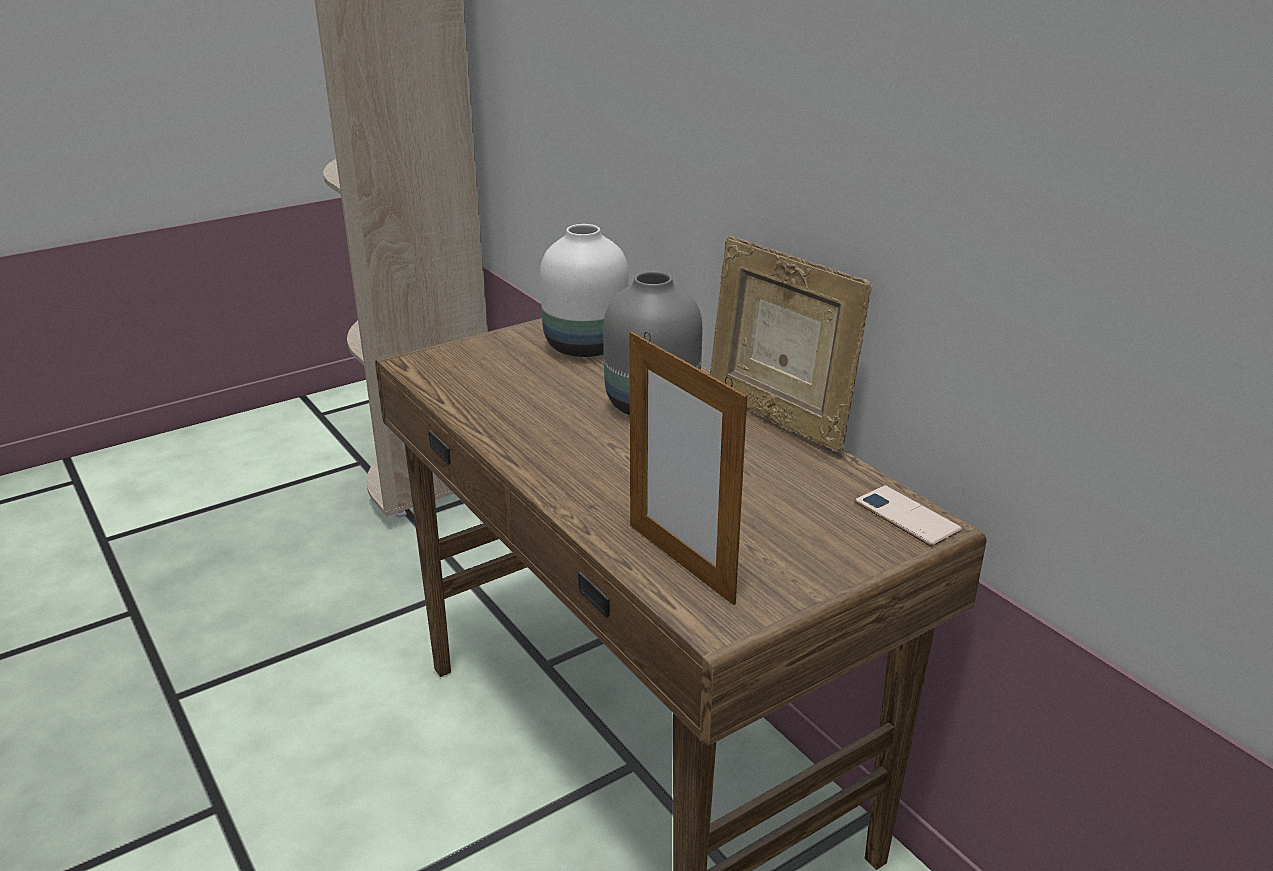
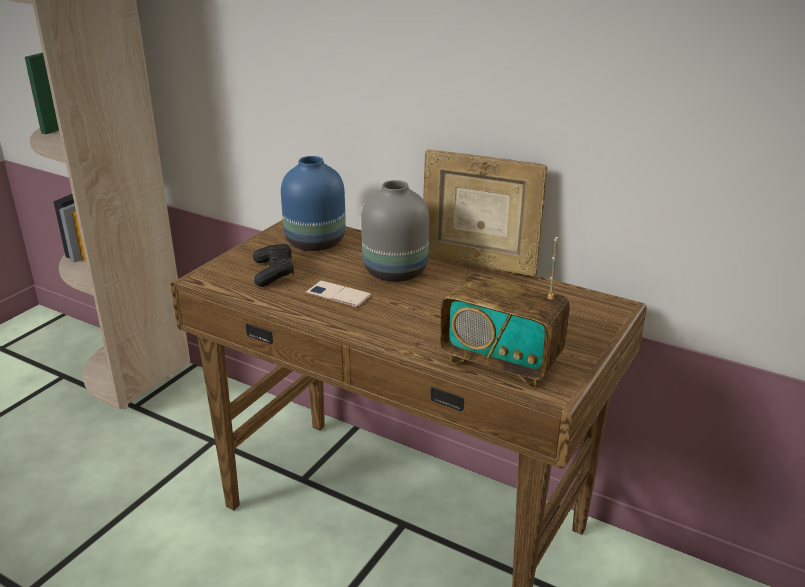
camera: 25 degrees left, 0 degrees up
(499, 373) = (273, 273): none -> black game controller
(583, 346) = (314, 243): white vase -> blue vase
(680, 562) = (501, 362): picture frame -> radio
(906, 516) = (599, 304): phone -> phone (338, 295)

